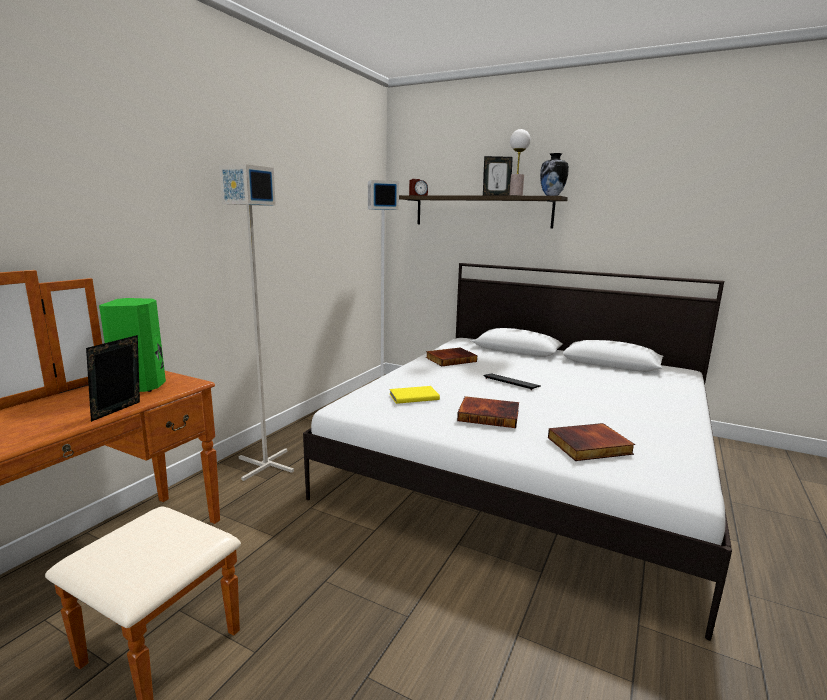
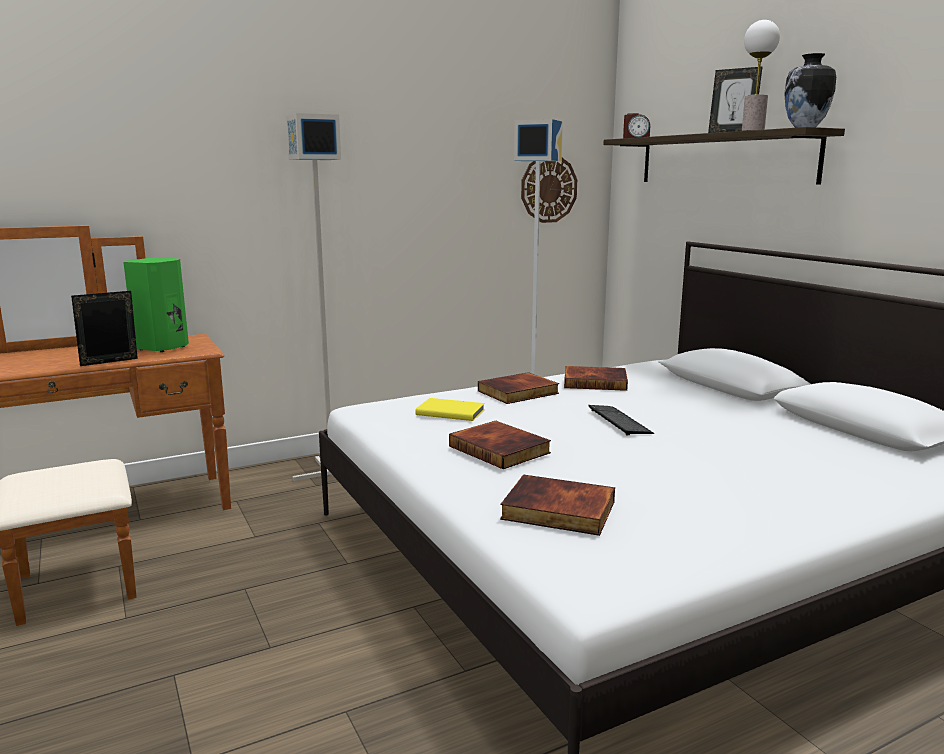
camera: 35 degrees right, 0 degrees up
(358, 228) = (548, 188): none -> wall clock
(423, 374) = (518, 392): none -> book

